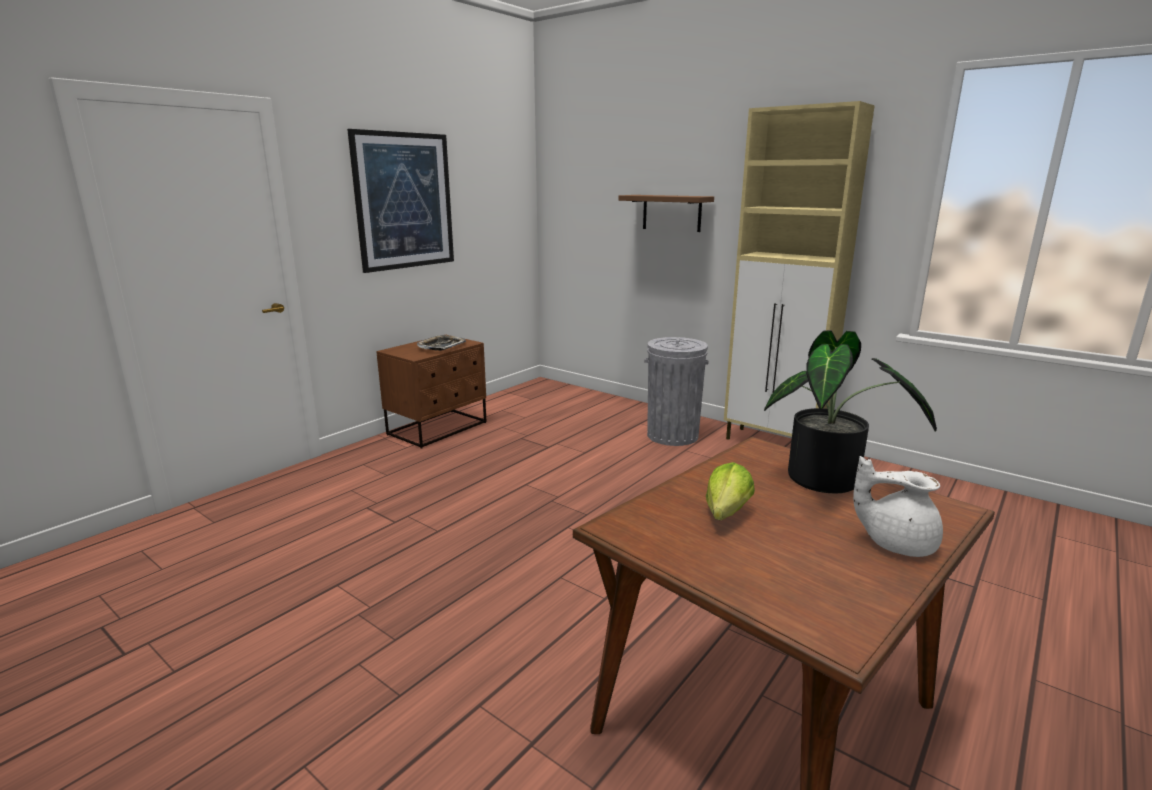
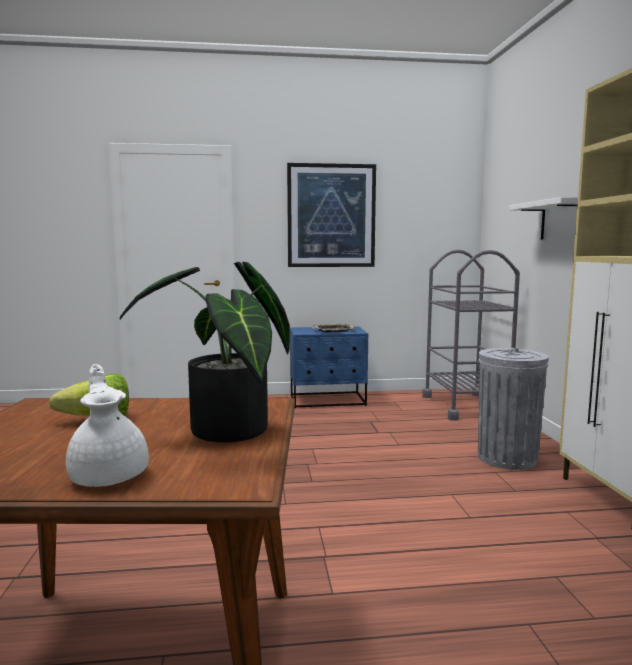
camera: 45 degrees right, 10 degrees down
(438, 428) = (328, 400): brown nightstand -> blue nightstand
(567, 397) = (465, 406): none -> grey cart
(671, 213) = (561, 220): brown shelf -> white shelf

